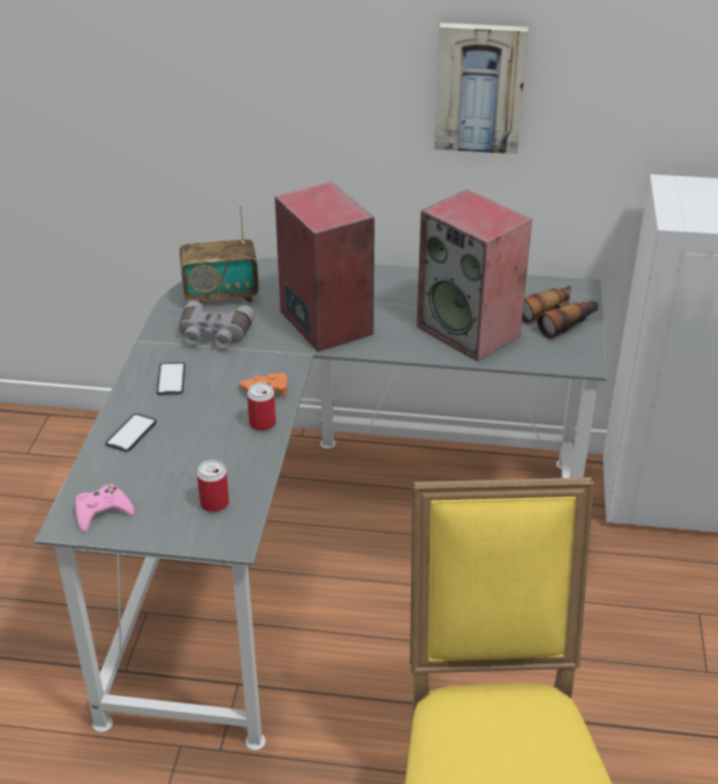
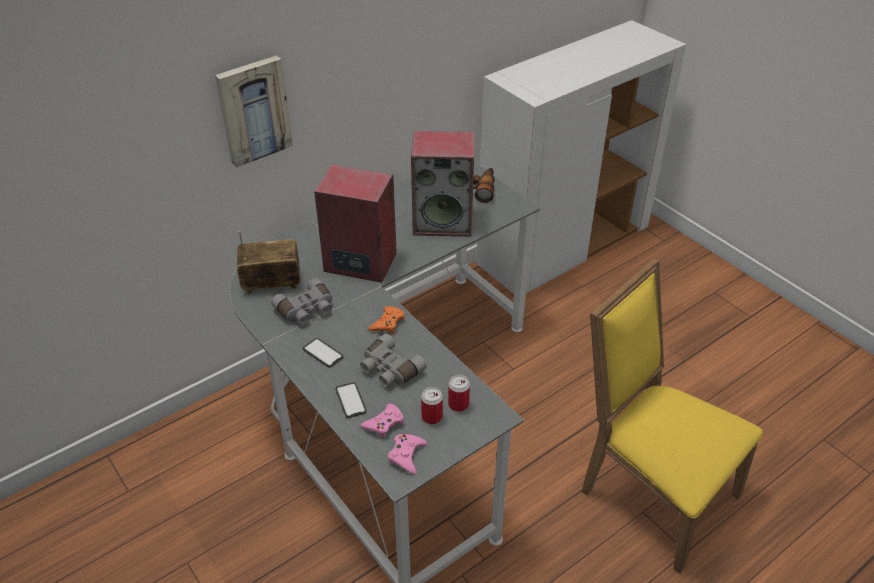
camera: 45 degrees left, 5 degrees up
(127, 472) = (384, 423): none -> pink game controller
(203, 431) = (389, 370): none -> grey binoculars
(221, 295) = (272, 283): radio -> radio turned 135 degrees counterclockwise
(262, 423) = (415, 343): can -> can (432, 416)
(480, 87) = (381, 60): picture -> picture (253, 110)

